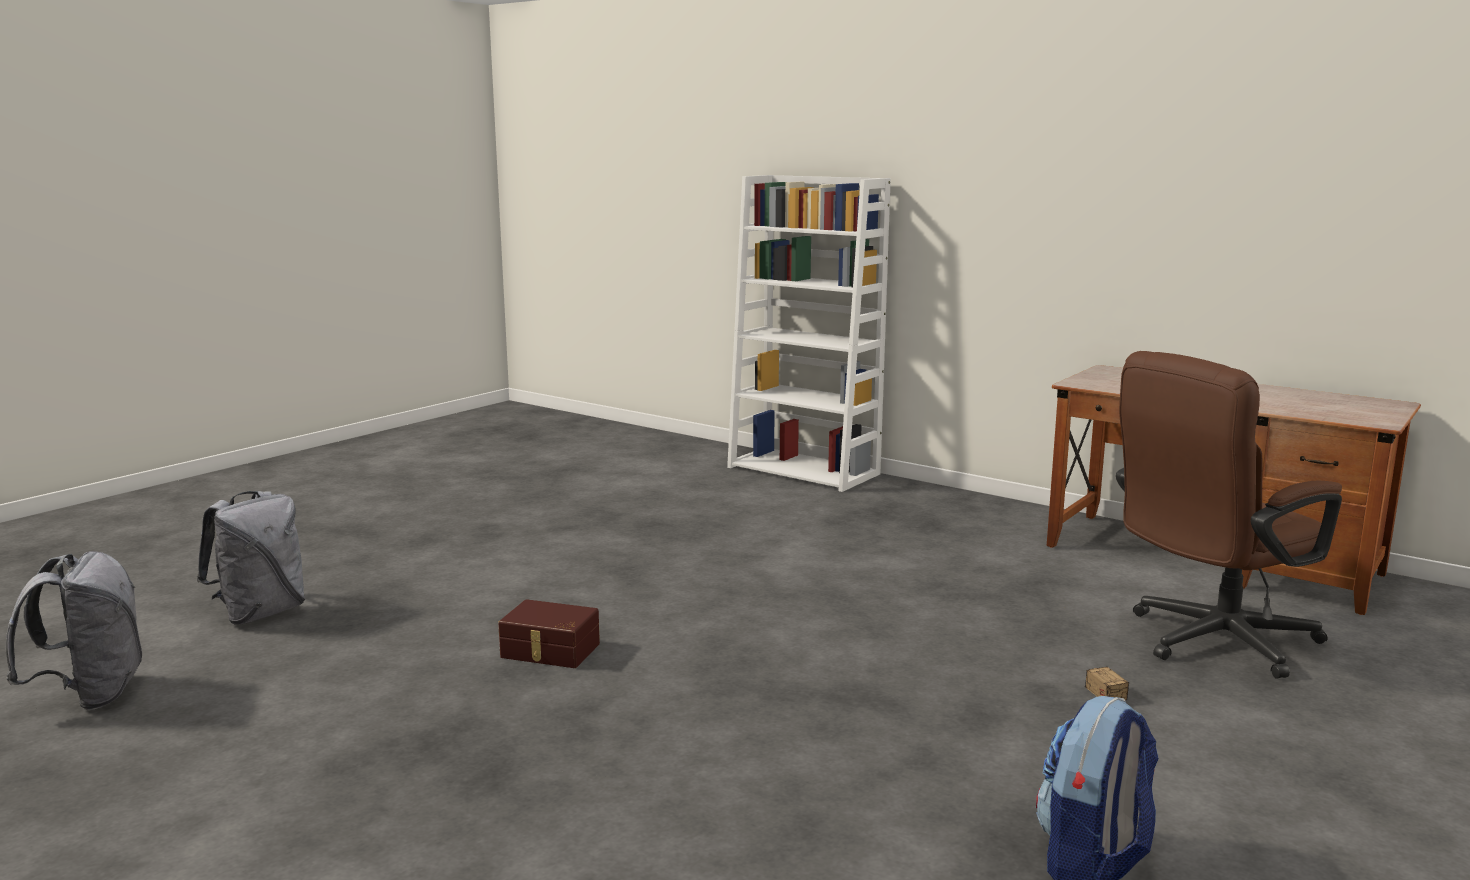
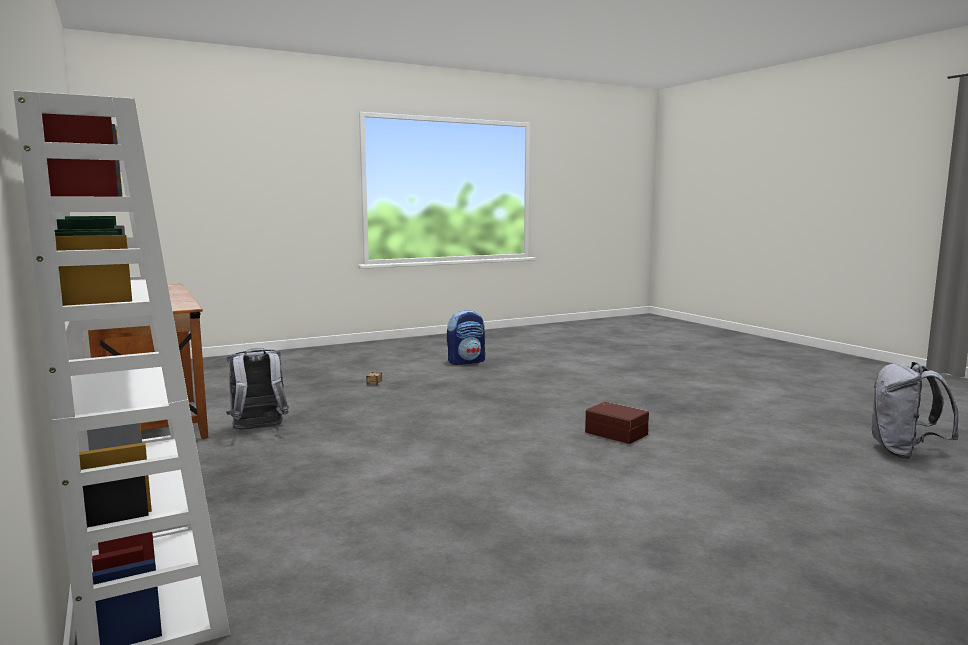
camera: 155 degrees left, 5 degrees down
(260, 613) = (849, 491): grey backpack -> grey backpack (259, 429)
(1209, 642) = (283, 388): brown office chair -> none

